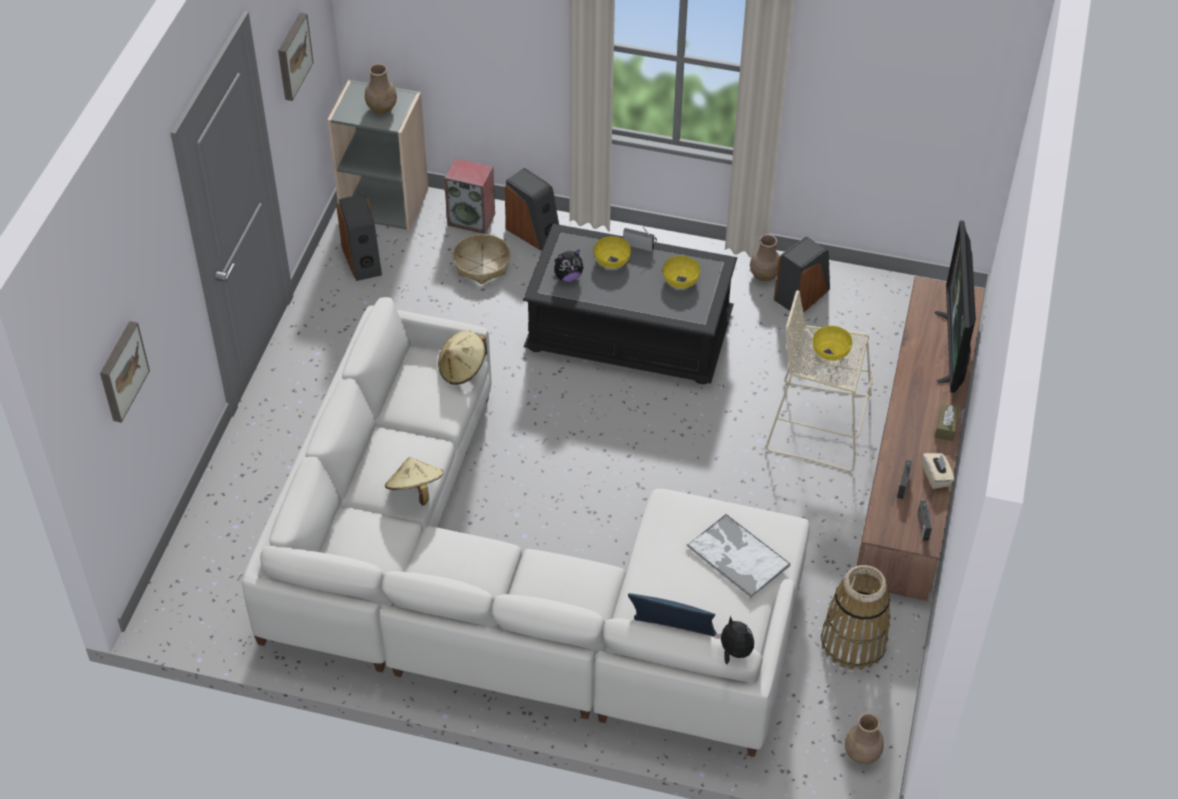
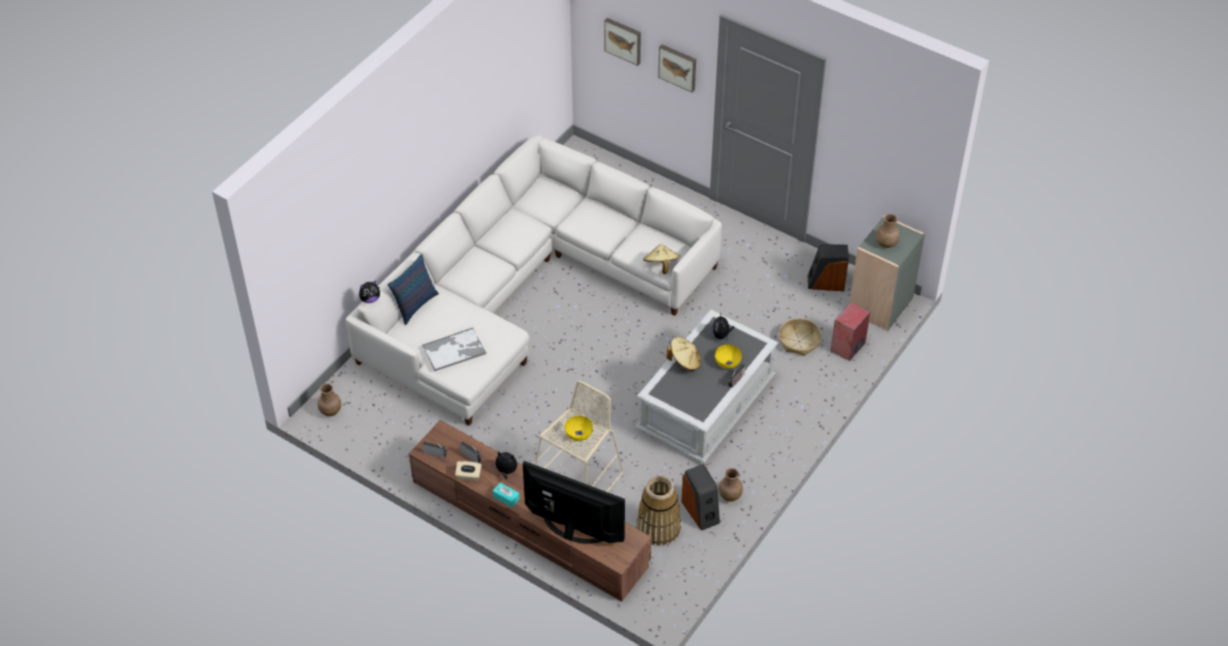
camera: 110 degrees right, 0 degrees up
(292, 56) = (867, 141): picture -> picture (678, 67)
(415, 491) = (574, 224): beige hat -> beige hat (684, 361)
(534, 232) = (822, 377): speaker -> none
(628, 330) = (706, 402): black coffee table -> white coffee table
(680, 280) = (694, 392): yellow bowl -> none
(853, 642) = (403, 434): basket -> basket (658, 527)
(905, 440) = (506, 471): none -> plush toy
(945, 427) = (506, 498): brown tissue box -> turquoise tissue box

